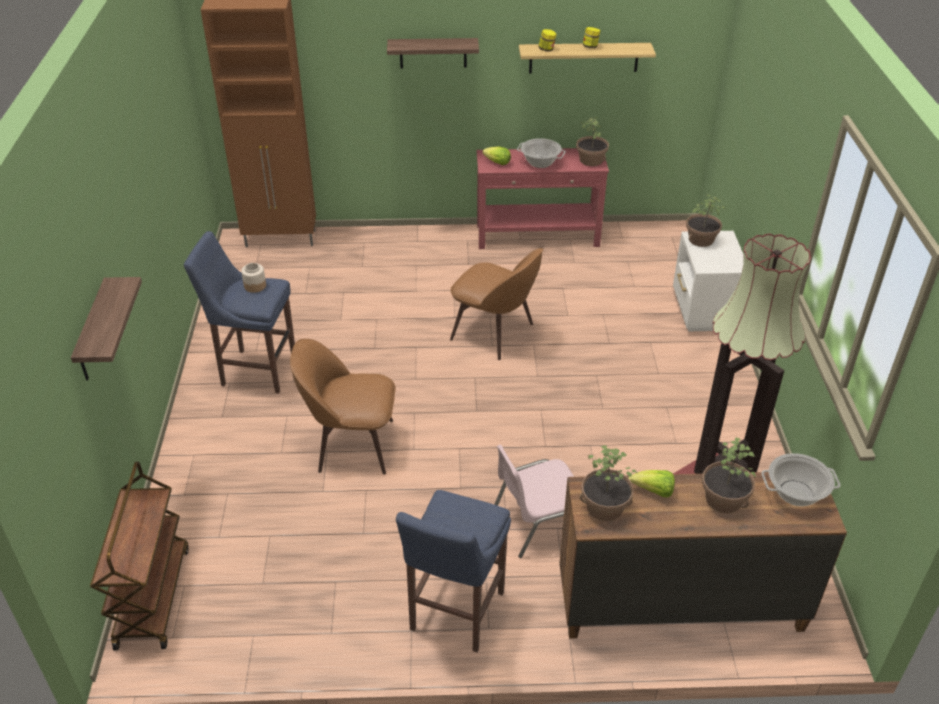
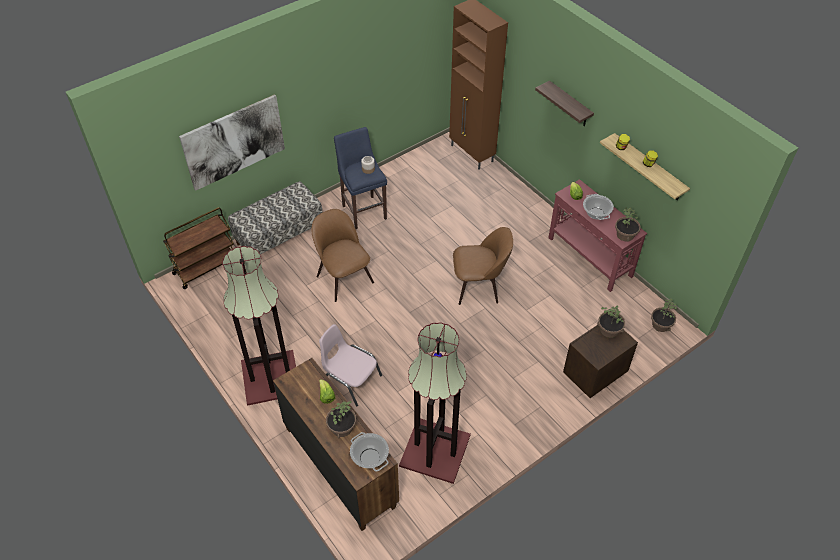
camera: 55 degrees right, 10 degrees up
(93, 332) = (234, 142): shelf -> picture
(196, 477) = (279, 236): none -> bench
(454, 614) = (269, 377): blue stool -> floor lamp
(495, 333) = (479, 286): brown chair -> brown chair turned 90 degrees counterclockwise
(604, 507) = (301, 381): potted plant -> potted plant (660, 325)
(702, 312) = (593, 374): white nightstand -> brown nightstand

